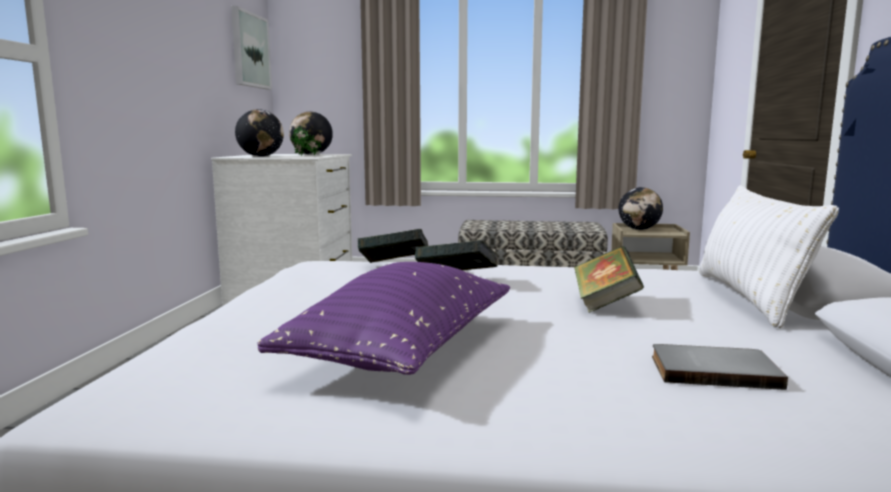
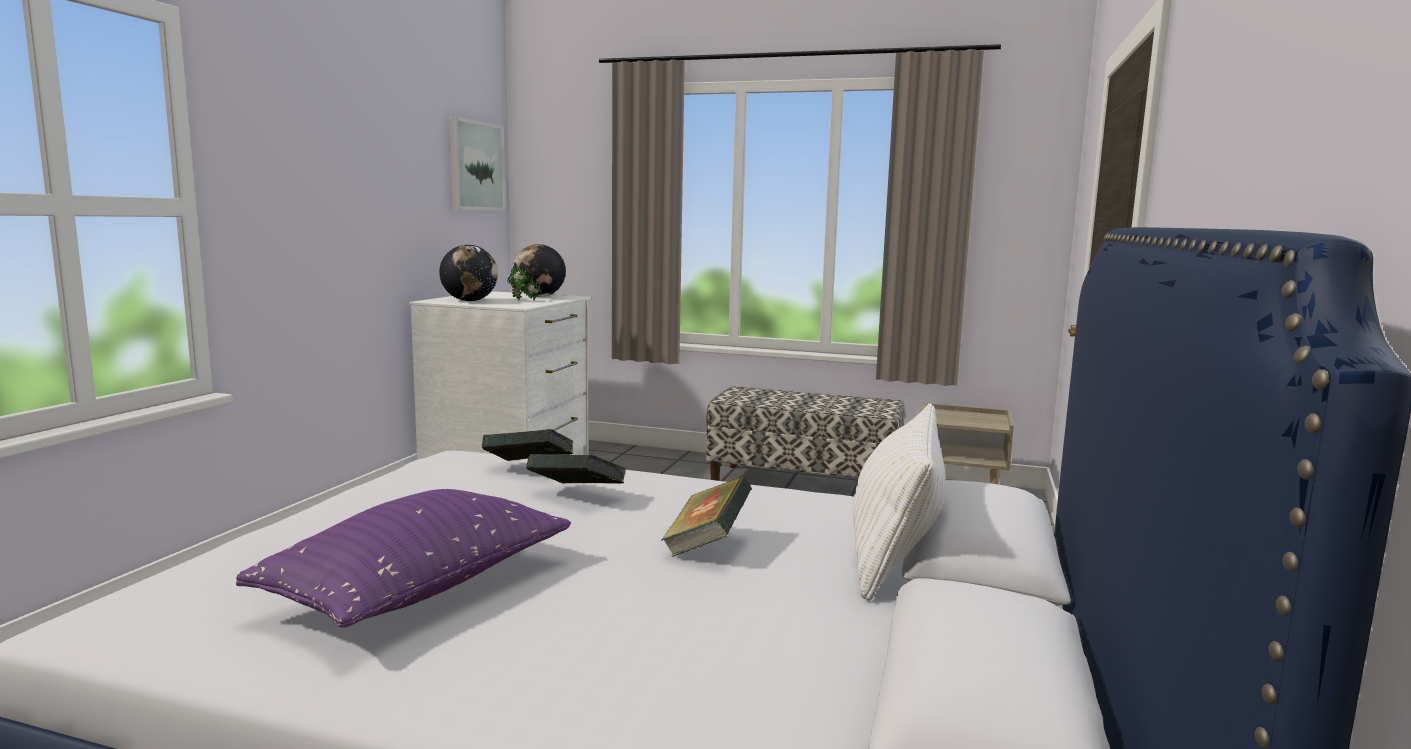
camera: 10 degrees right, 0 degrees up
(639, 229) = (953, 415): globe -> none
(712, 370) = (714, 649): grey book -> none

